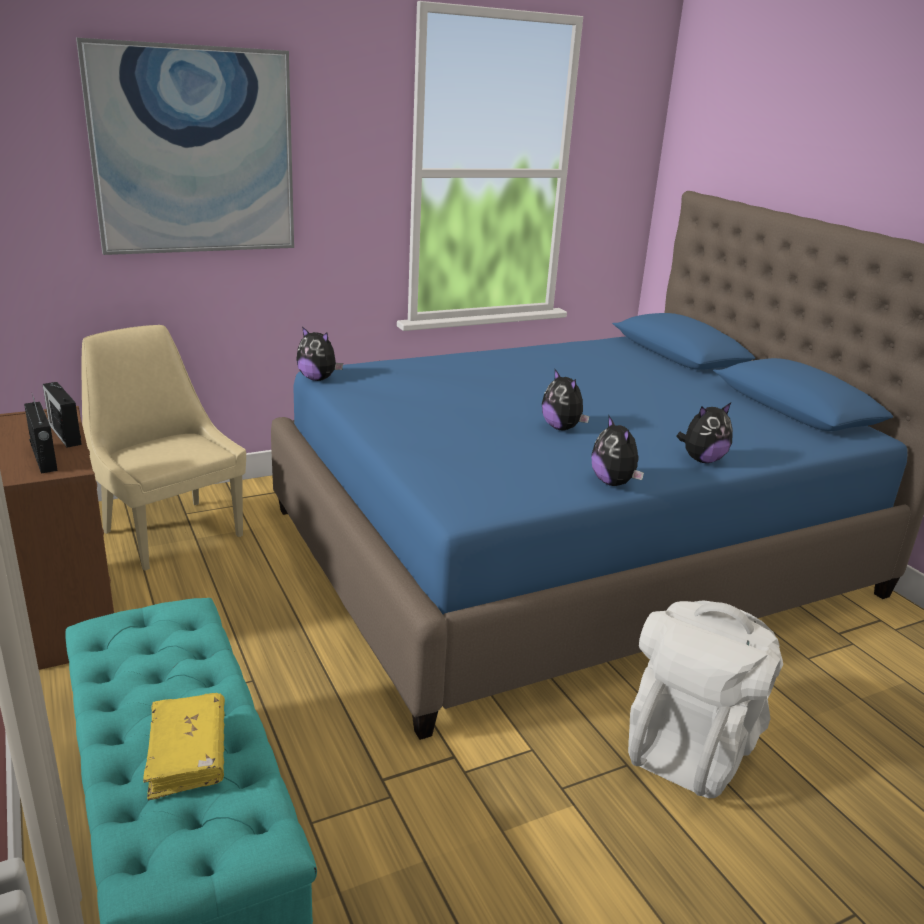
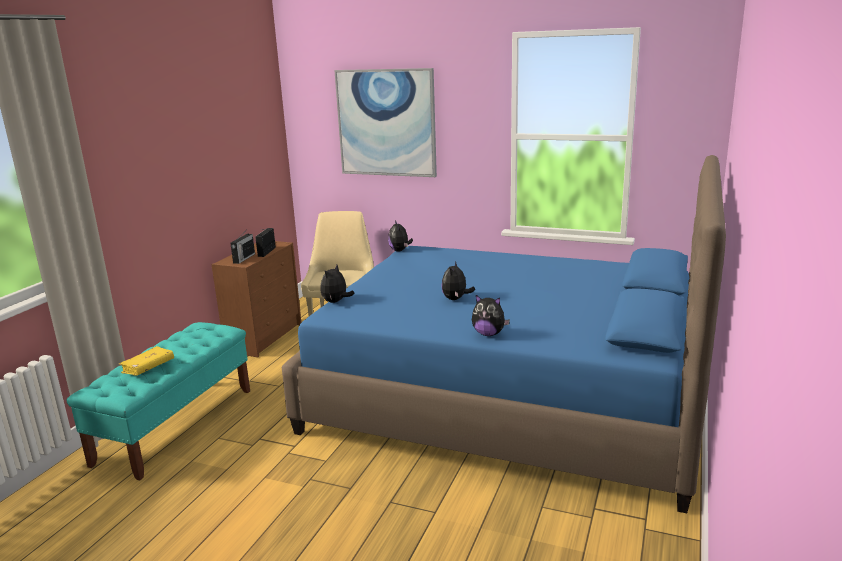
camera: 50 degrees right, 5 degrees down
(614, 483) = (412, 328): plush toy -> plush toy (336, 302)
(690, 746) = (391, 499): white backpack -> none

